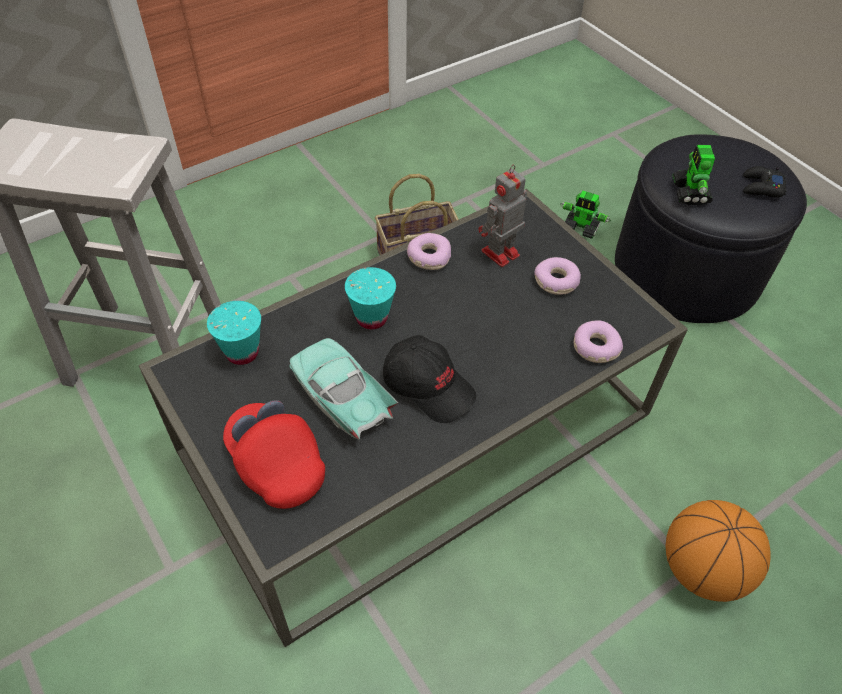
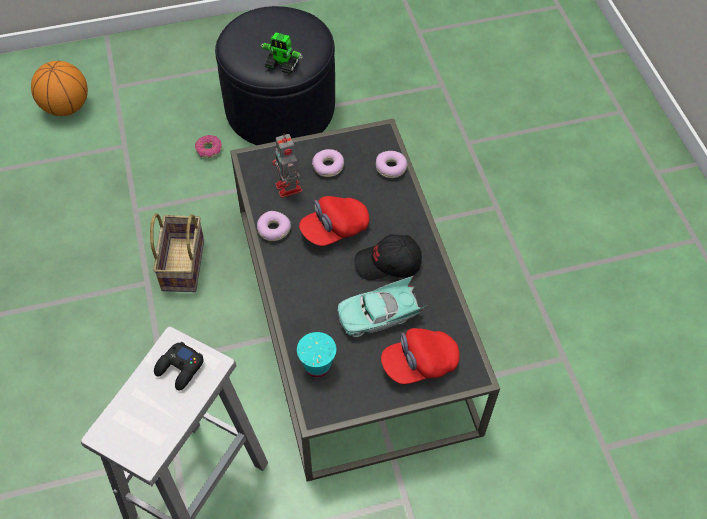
camera: 70 degrees left, 5 degrees up
(371, 318) = (317, 280): turquoise cup -> none
(429, 386) = (388, 264): black cap -> black cap turned 150 degrees counterclockwise
(458, 314) = (334, 229): none -> red cap
(581, 228) = (209, 150): toy robot -> donut
(701, 569) = (499, 202): basketball -> basketball (66, 107)
(761, 187) = (295, 28): black game controller -> black game controller (180, 369)

